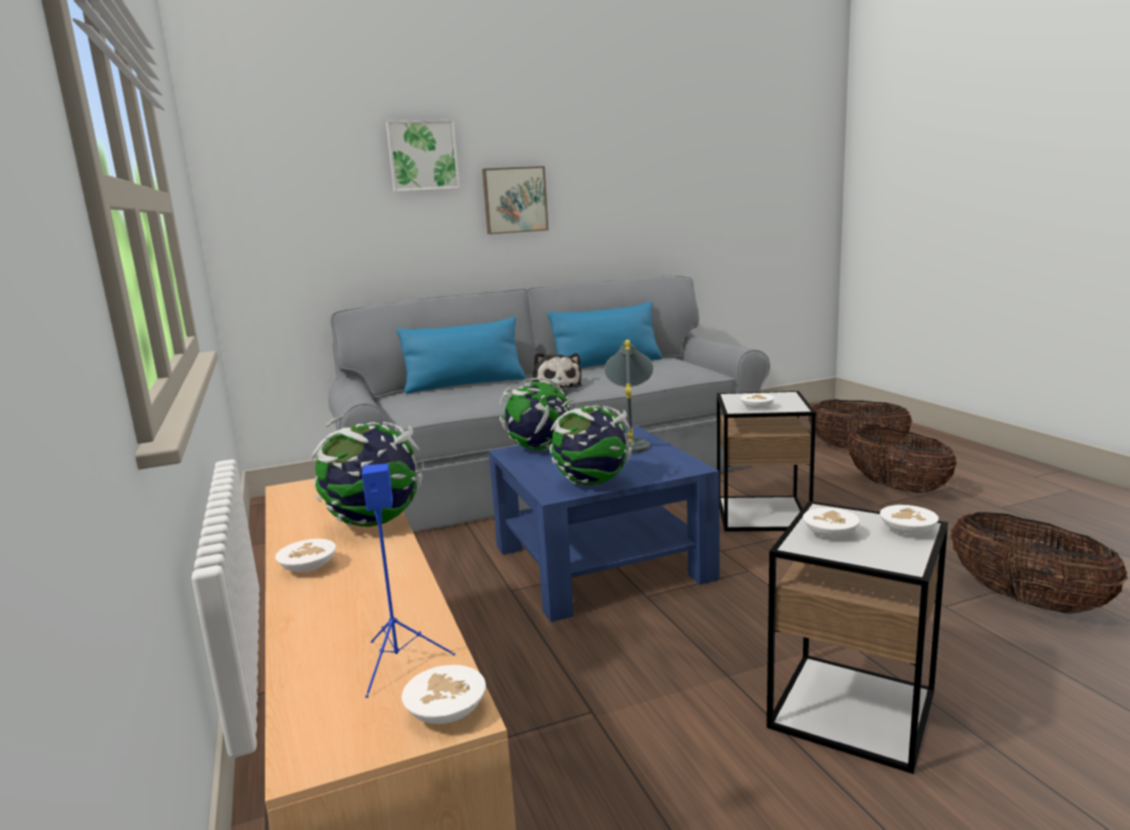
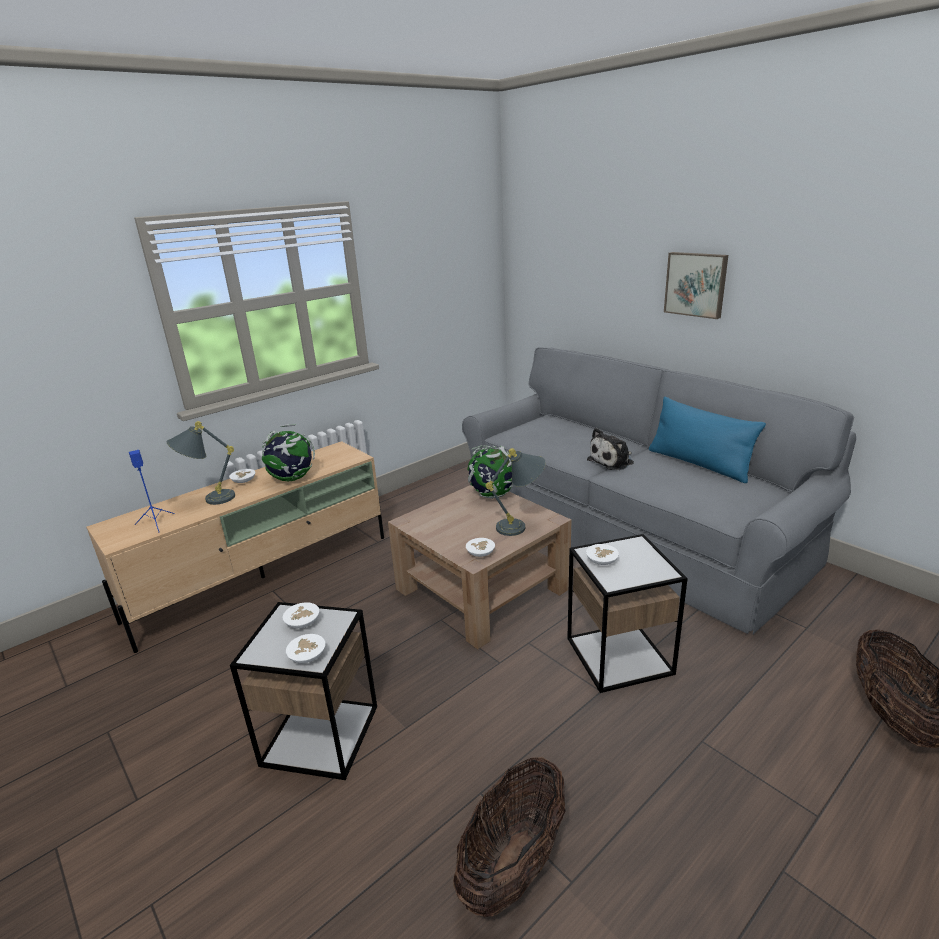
camera: 70 degrees right, 10 degrees up
(354, 601) = (209, 500): none -> grey table lamp
(422, 156) = (628, 236): picture -> none
(445, 709) = (121, 540): white bowl -> white bowl (481, 552)
(465, 384) = (582, 429): blue pillow -> none
(592, 483) = (429, 529): globe -> none
(601, 562) = (482, 589): blue coffee table -> brown coffee table
(897, 488) = (772, 758): basket -> none

